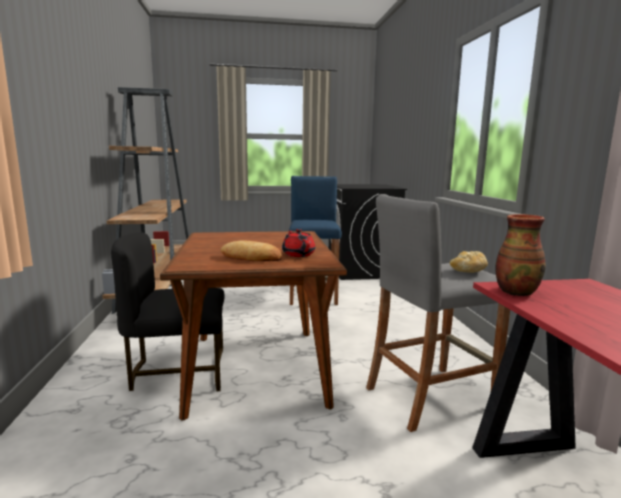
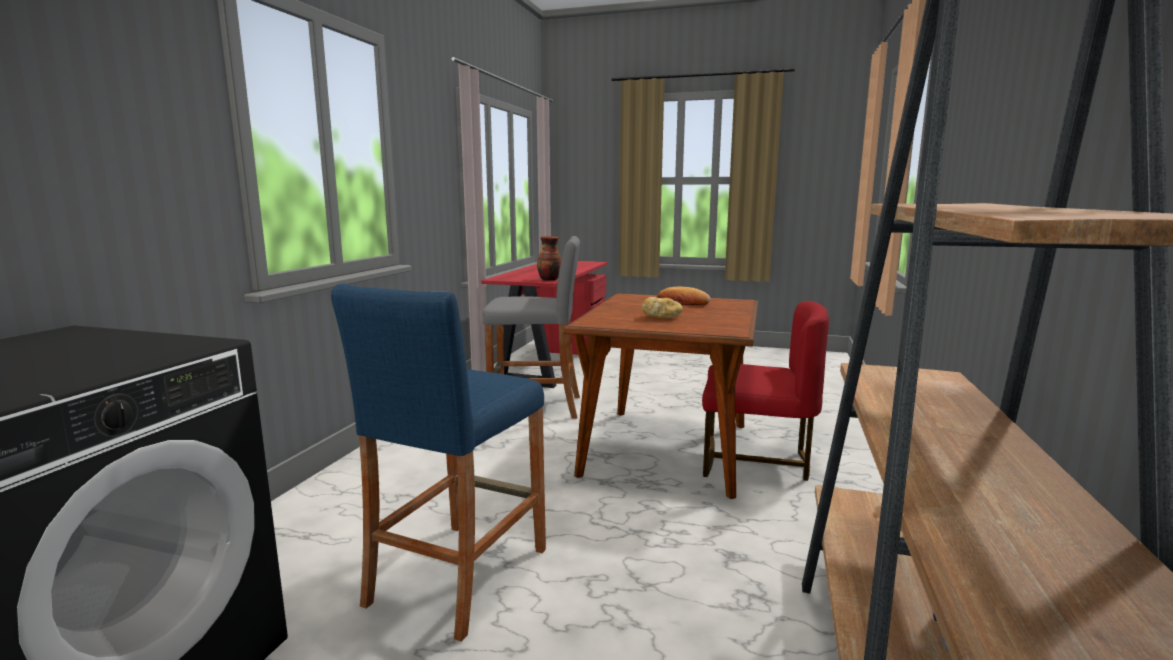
camera: 155 degrees left, 0 degrees up
(179, 371) = (755, 461): black chair -> red chair
(298, 254) = (637, 301): red teapot -> none
(468, 271) = (516, 297): bread -> bread (662, 317)

